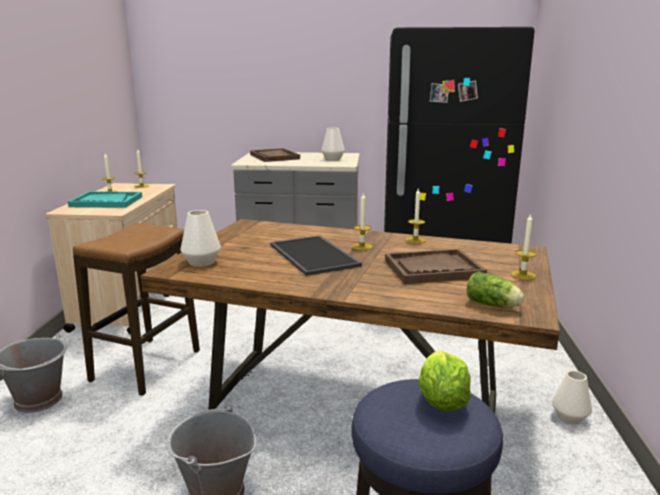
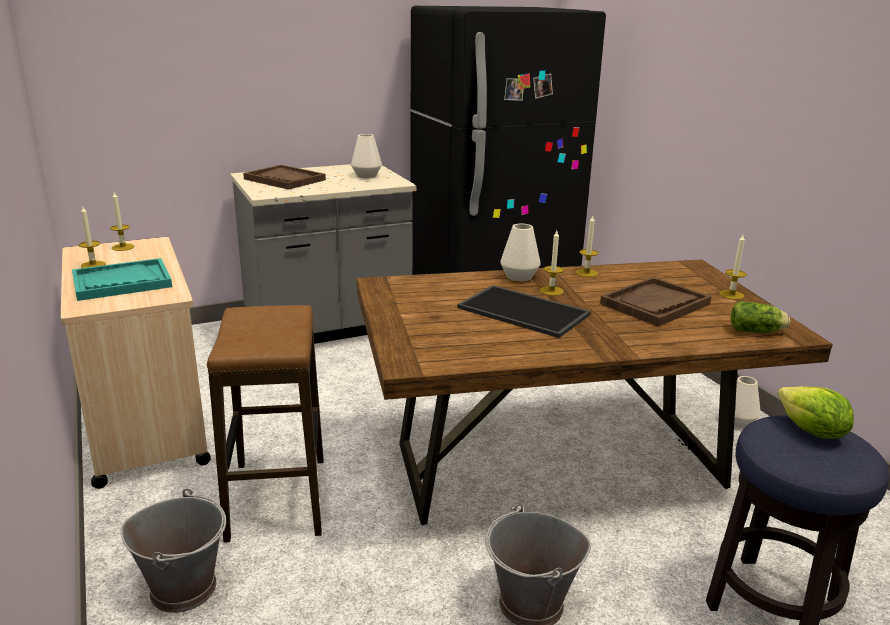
camera: 30 degrees left, 5 degrees up
(201, 262) = (423, 346): white vase -> white vase (519, 277)

